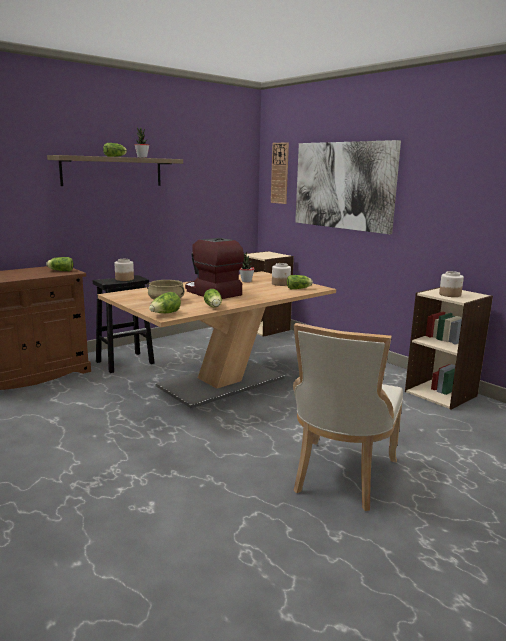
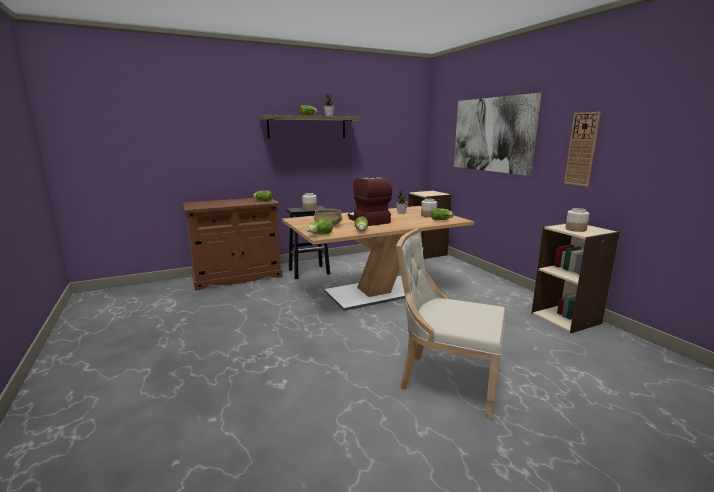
camera: 15 degrees right, 0 degrees up
(280, 173) = (443, 126): wall clock -> wall clock (582, 149)
(341, 477) = (446, 380): beige chair -> beige chair turned 75 degrees clockwise

